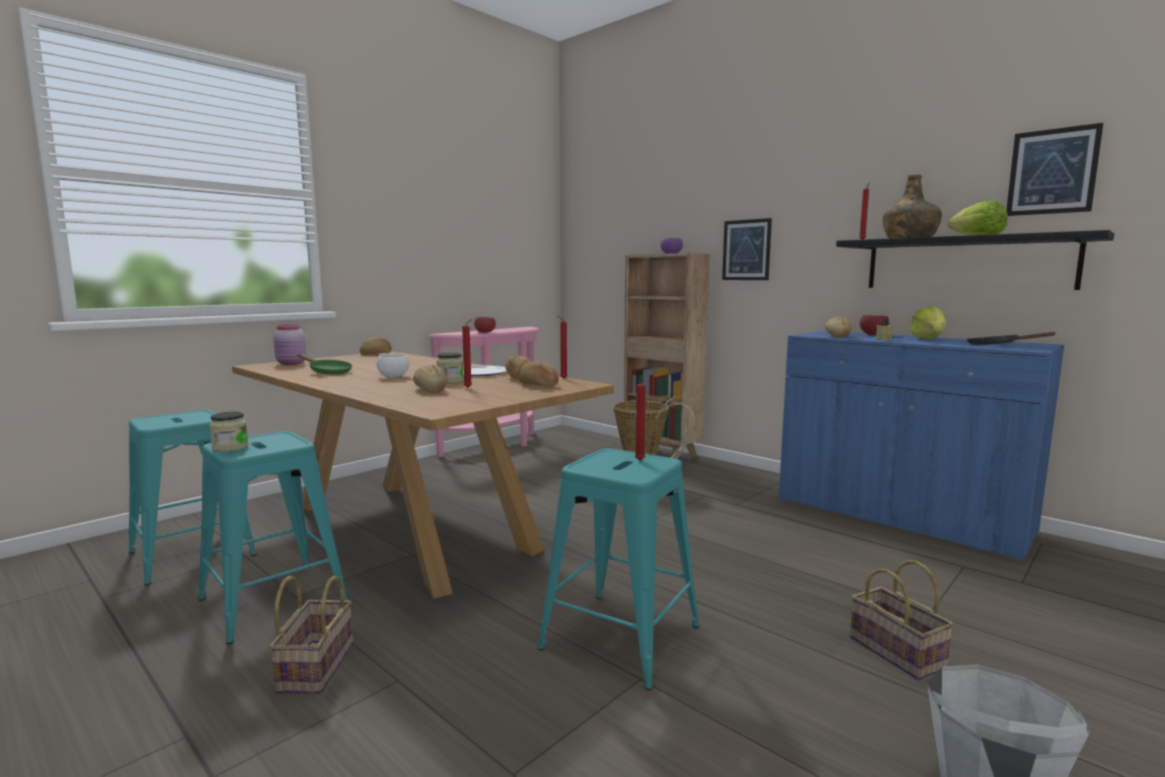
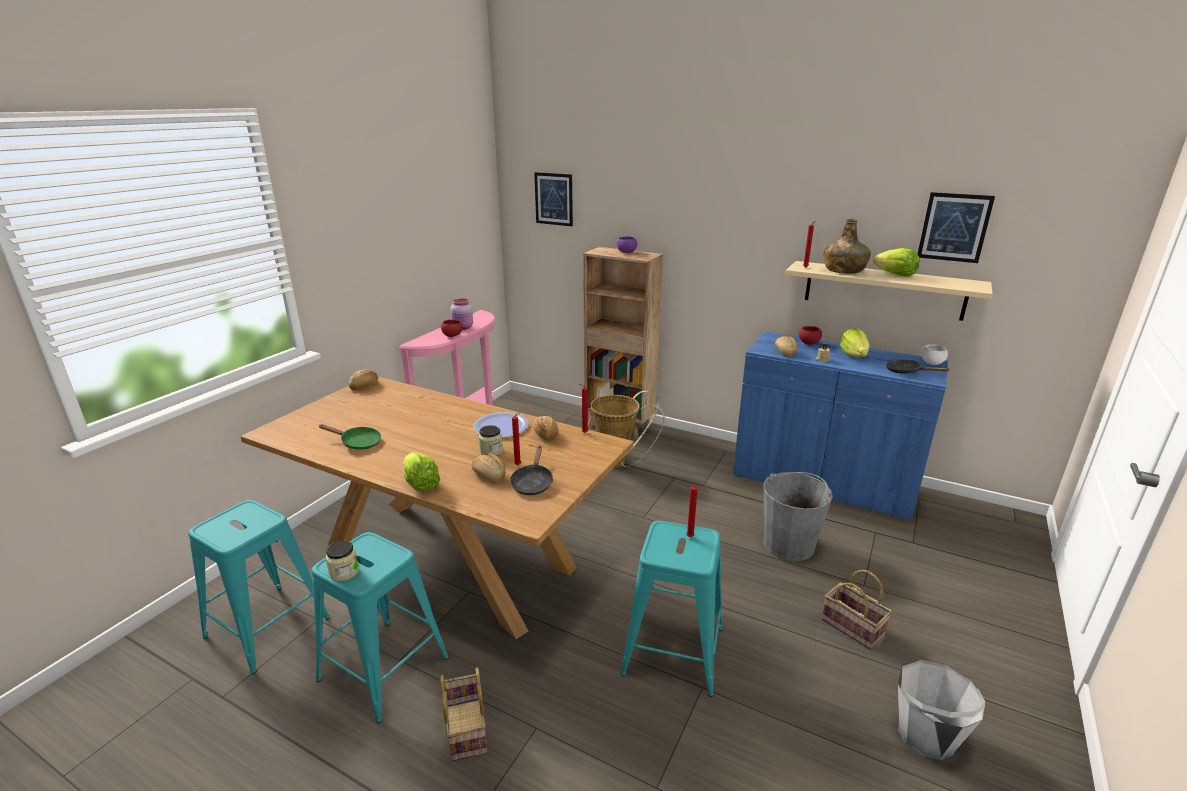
camera: 15 degrees left, 15 degrees up
(291, 363) = (299, 423): pink jar -> pink jar (463, 327)
(354, 390) = (420, 484): none -> lettuce
(393, 377) = (431, 447): white bowl -> white bowl (932, 363)
(470, 395) = (532, 483): none -> black frying pan
(538, 385) = (573, 451): bread -> none
(746, 250) = (697, 253): picture -> picture (553, 199)
(830, 563) = (789, 544): none -> grey bucket
(966, 263) = (883, 290): black shelf -> beige shelf

